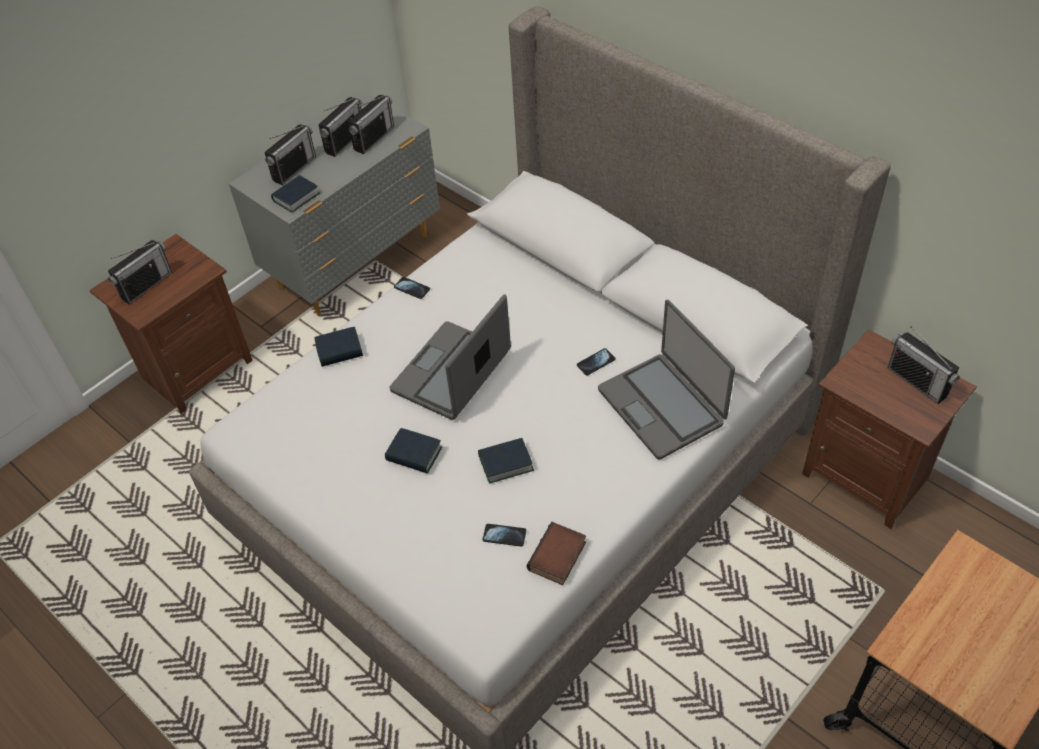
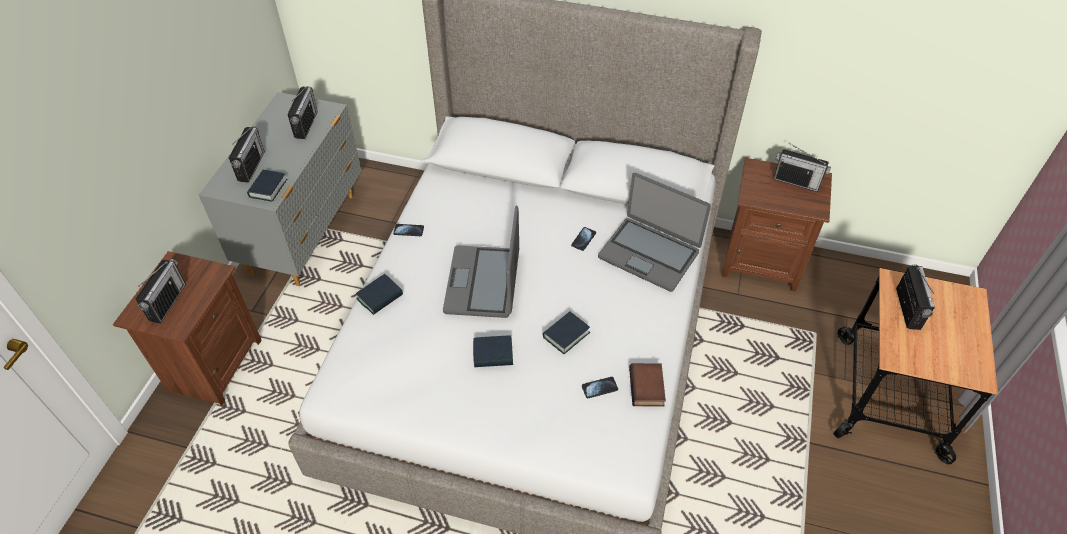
camera: 30 degrees left, 0 degrees up
(345, 141) = (282, 133): radio -> radio (908, 308)

